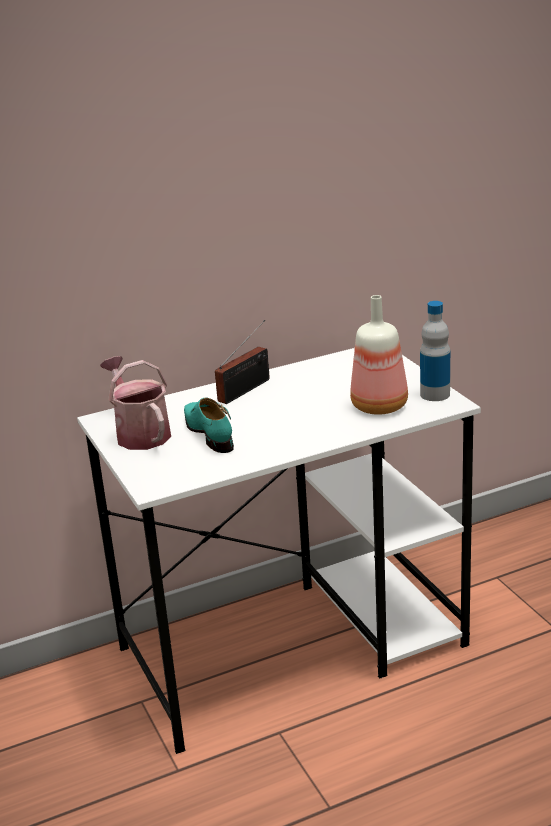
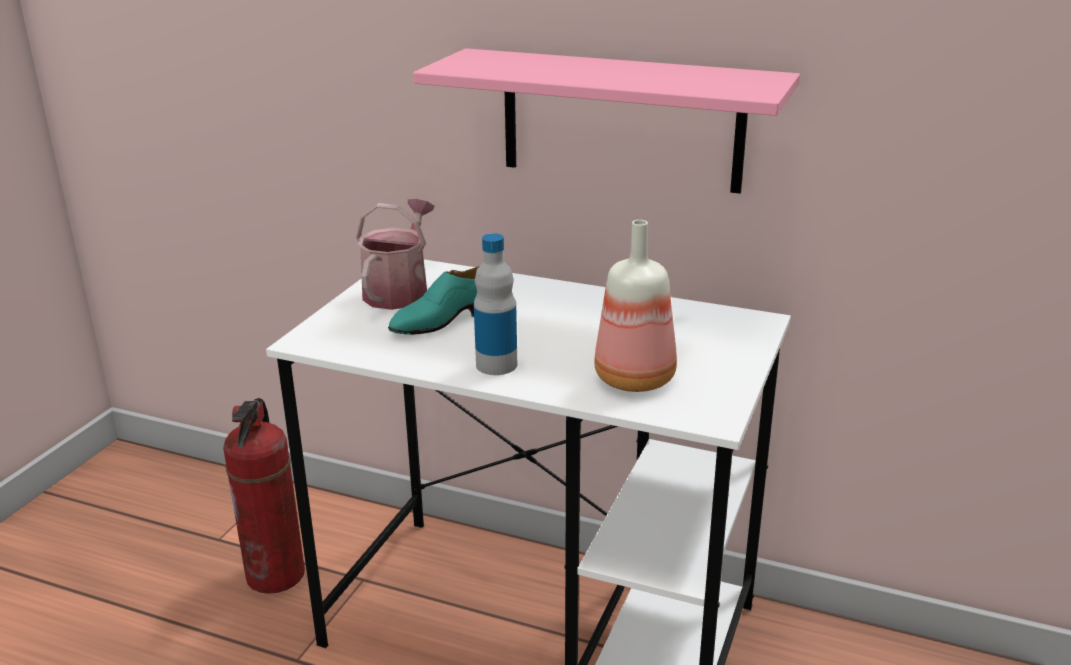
camera: 45 degrees right, 0 degrees up
(74, 742) = (277, 575): none -> fire extinguisher
(209, 433) = (443, 319): turquoise shoe -> turquoise shoe turned 150 degrees counterclockwise
(247, 389) = (559, 297): radio -> none
(248, 244) = (621, 120): none -> pink shelf
(435, 394) = (718, 399): bottle -> bottle (496, 365)

